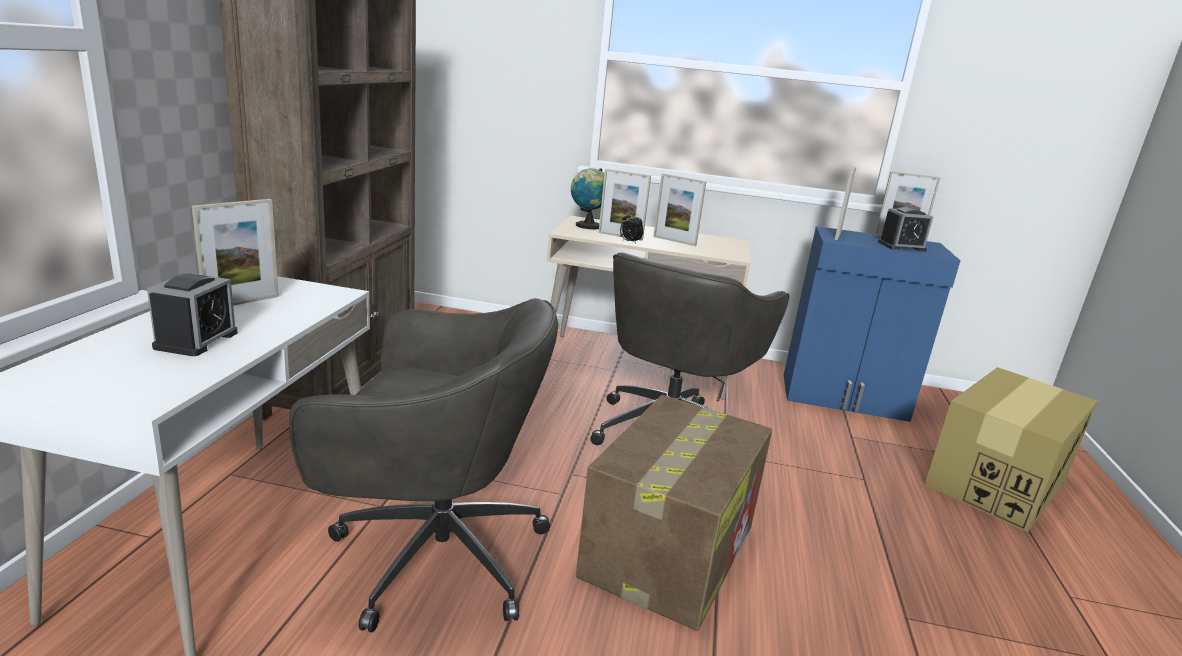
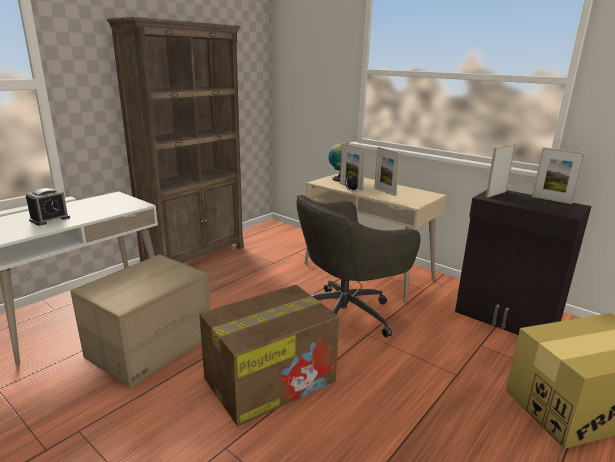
camera: 30 degrees right, 0 degrees up
(242, 303) = (92, 205): picture frame -> none
(433, 554) = (150, 347): grey office chair -> cardboard box
(844, 398) = (506, 319): blue cabinet -> black cabinet
(901, 246) = (540, 206): alarm clock -> none

